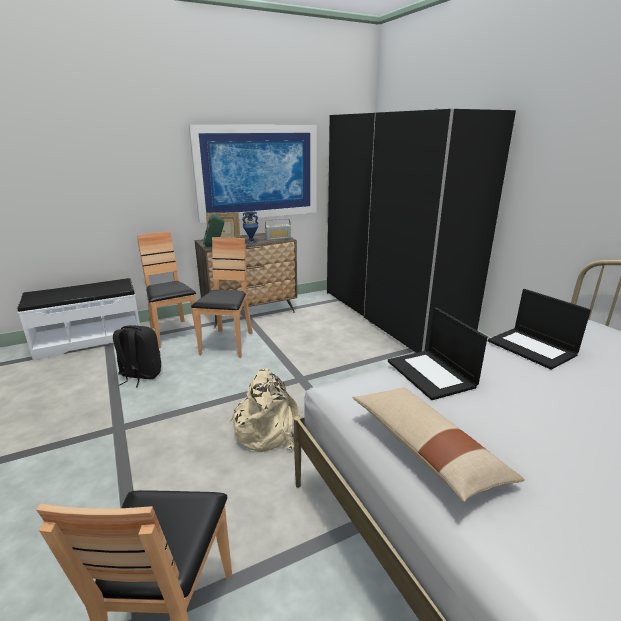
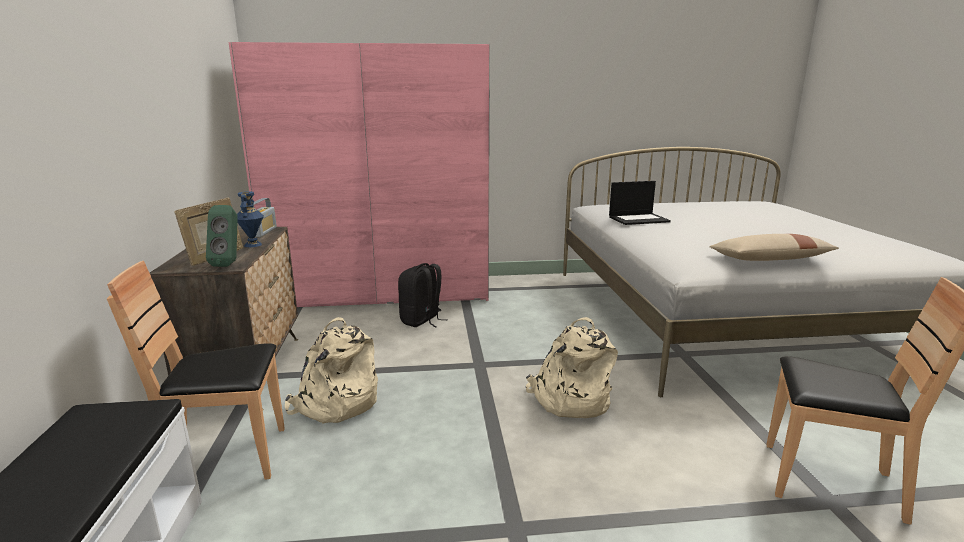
camera: 70 degrees left, 5 degrees down
(140, 375) = (359, 504): black backpack -> black backpack (422, 321)
(228, 344) = (335, 403): brown chair -> beige backpack
(257, 172) = (177, 132): picture -> none
(390, 315) = (382, 292): black wardrobe -> pink wardrobe
(432, 374) = (674, 243): laptop -> none

